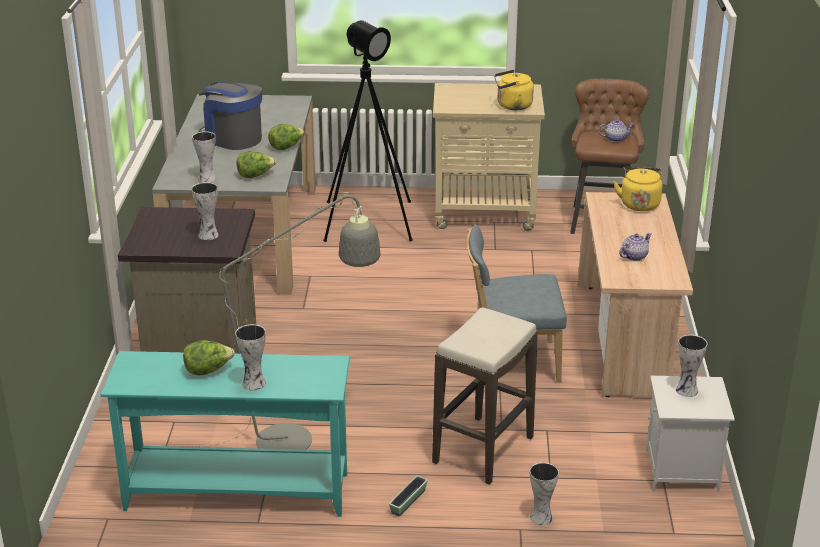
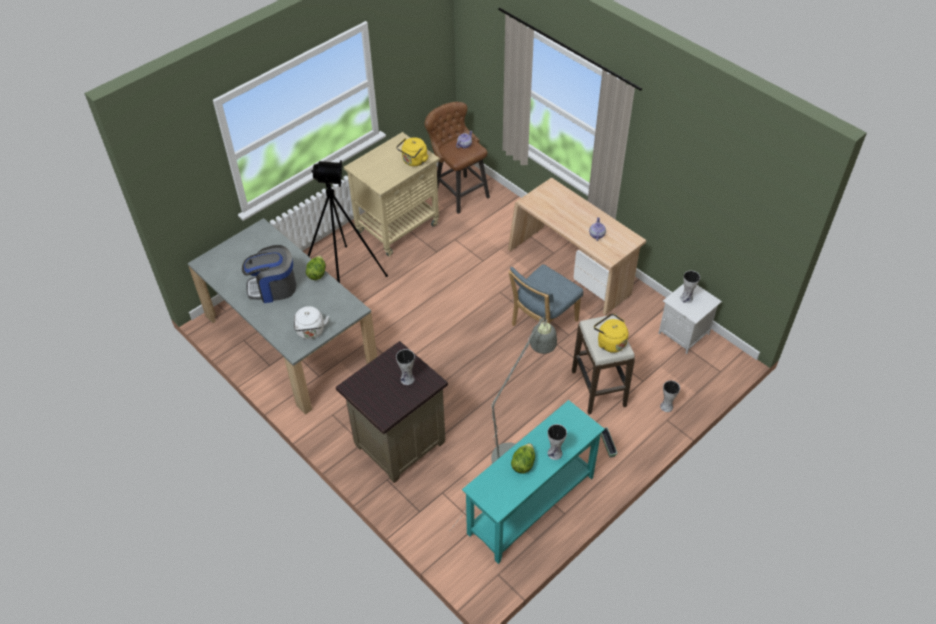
camera: 45 degrees left, 20 degrees up
(206, 179) = (311, 332): vase -> white kettle
(255, 176) = (335, 309): lettuce -> none
(639, 203) = (551, 194): yellow kettle -> yellow kettle (609, 342)

